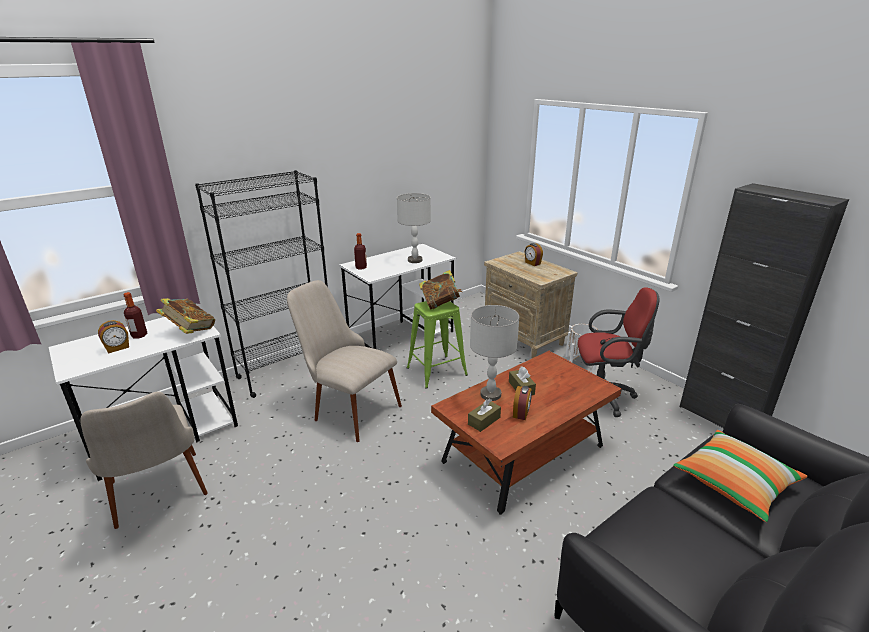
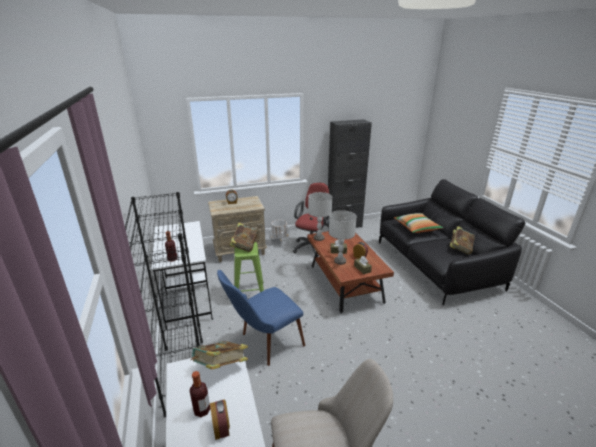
camera: 70 degrees left, 0 degrees up
(348, 408) = (264, 344): beige chair -> blue chair
(415, 260) = (186, 235): grey table lamp -> grey table lamp (319, 238)
(708, 577) = (460, 249): none -> book

